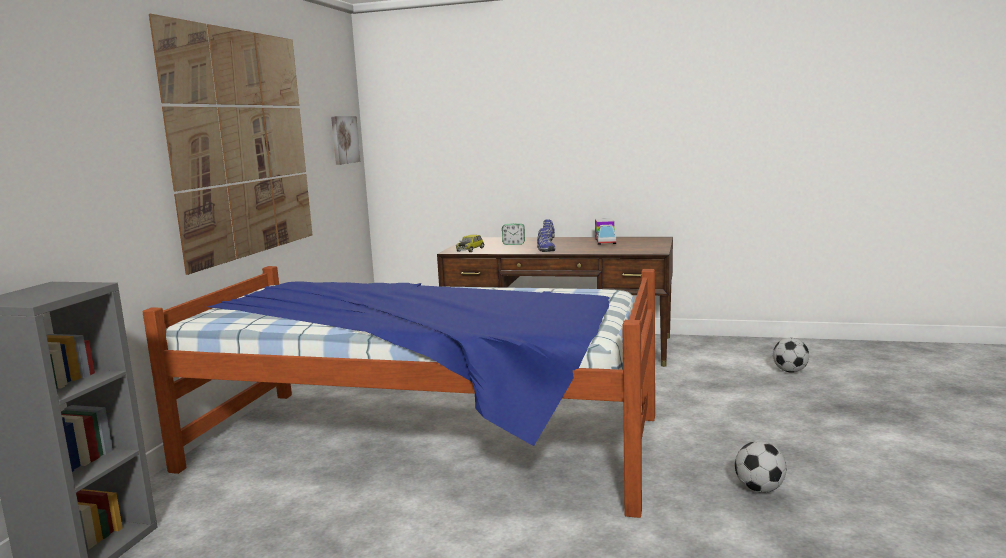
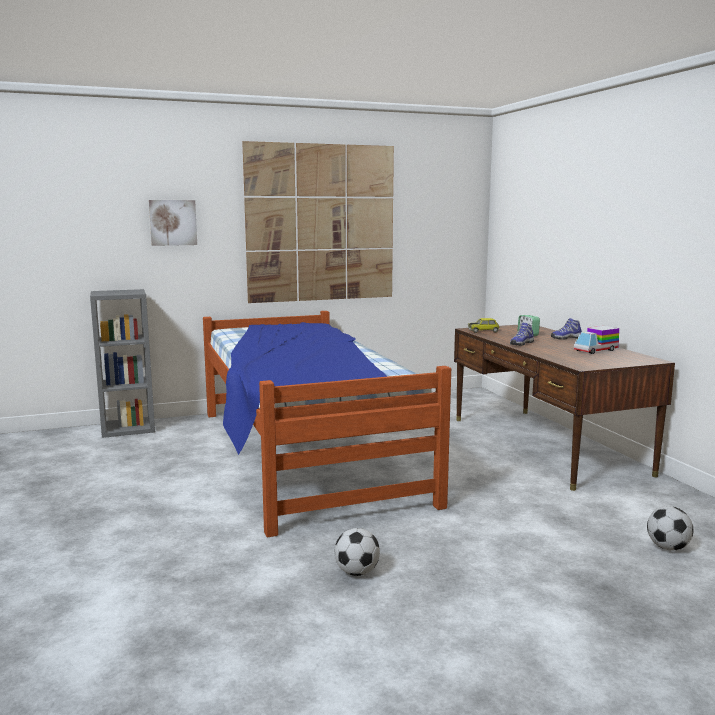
camera: 55 degrees right, 0 degrees up
(344, 140) = (456, 224): picture -> picture (173, 222)

